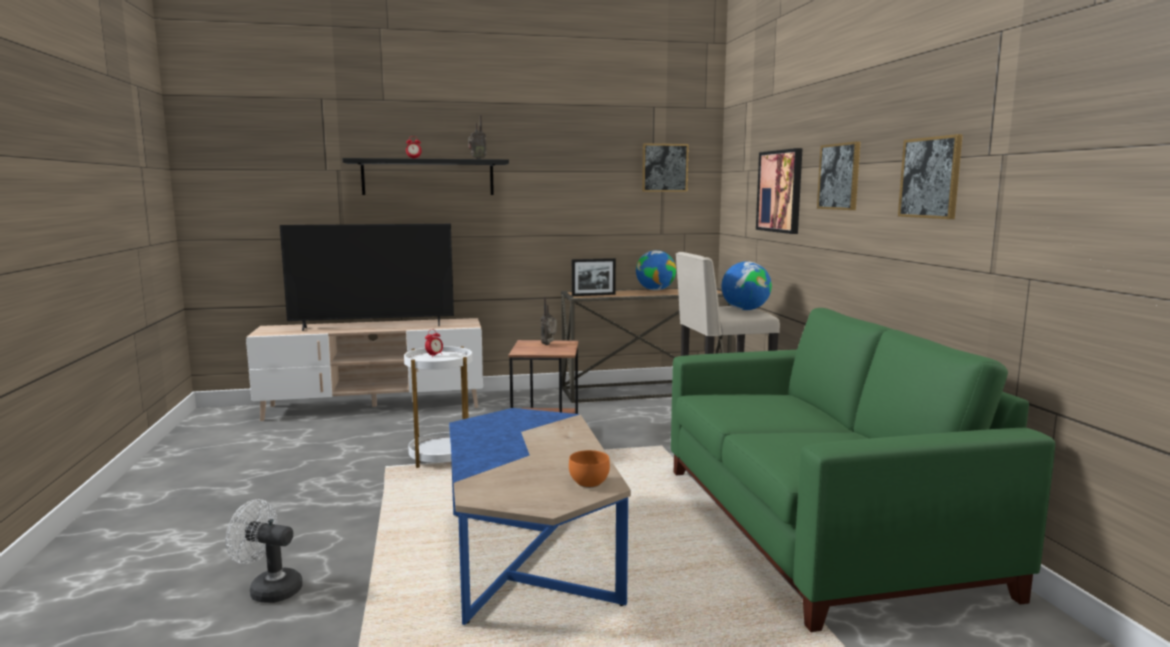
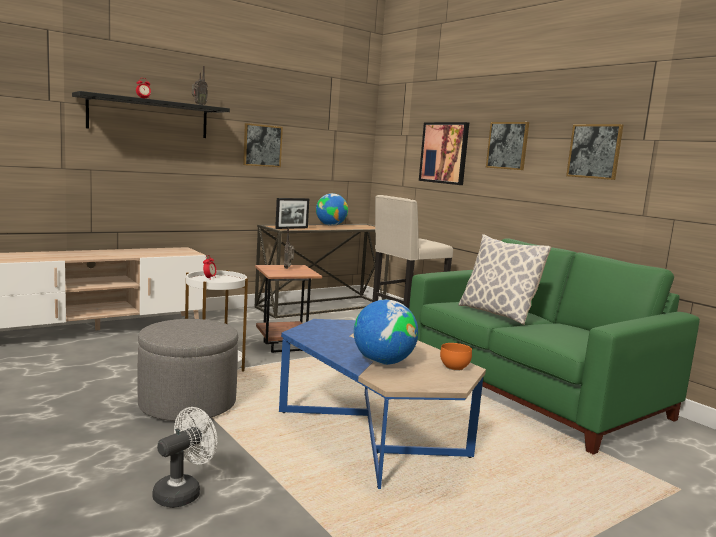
camera: 25 degrees left, 0 degrees up
(269, 589) = (183, 492): white fan -> white fan turned 135 degrees clockwise
(372, 326) = (100, 254): television -> none
(373, 494) = (187, 404): none -> grey ottoman
(664, 167) = (337, 127): picture -> picture (262, 145)
(745, 310) = (427, 240): globe -> globe (383, 362)
(760, 414) = (497, 314): none -> pillow

